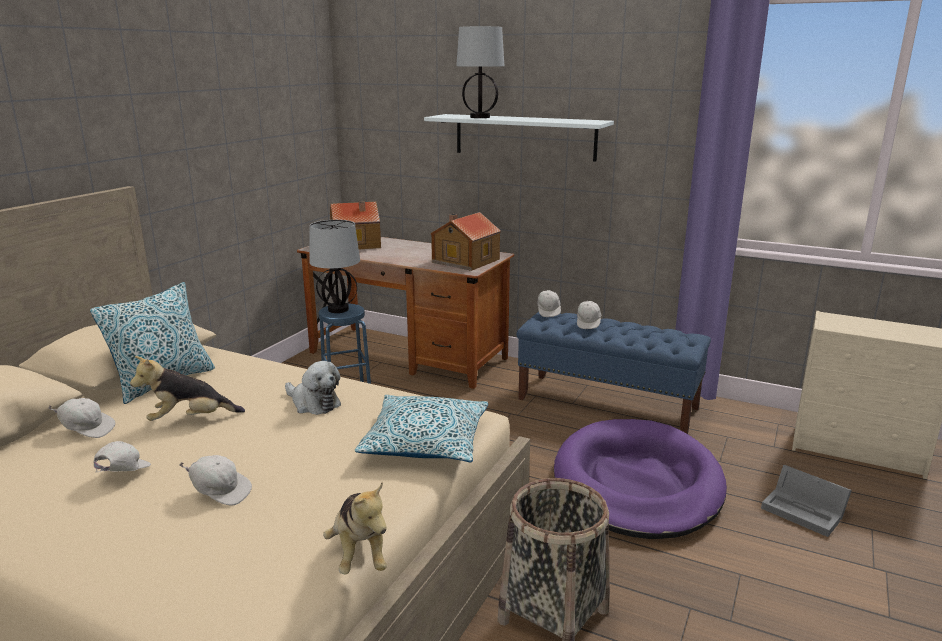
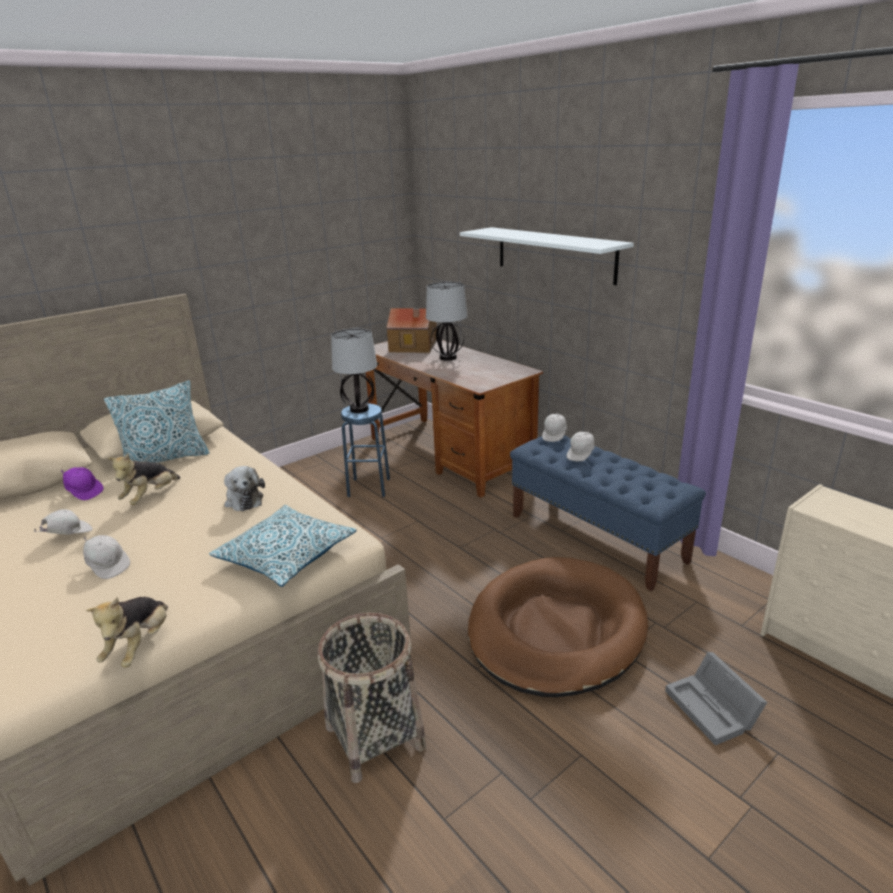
camera: 25 degrees right, 5 degrees up
(87, 430) = (84, 492): white cap -> purple cap
(190, 419) = (151, 497): plush toy -> plush toy turned 75 degrees counterclockwise
(464, 261) = (486, 374): toy house -> none
(480, 117) = (508, 234): table lamp -> table lamp (448, 358)
(637, 484) = (556, 630): purple dog bed -> brown dog bed

